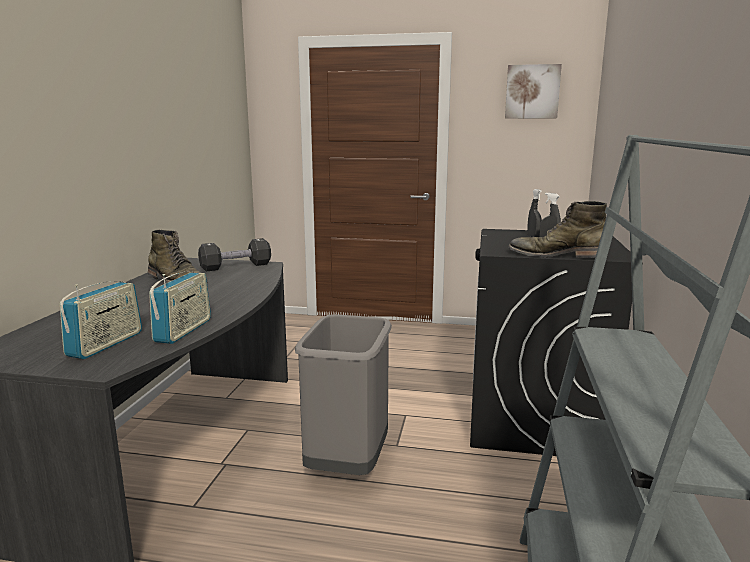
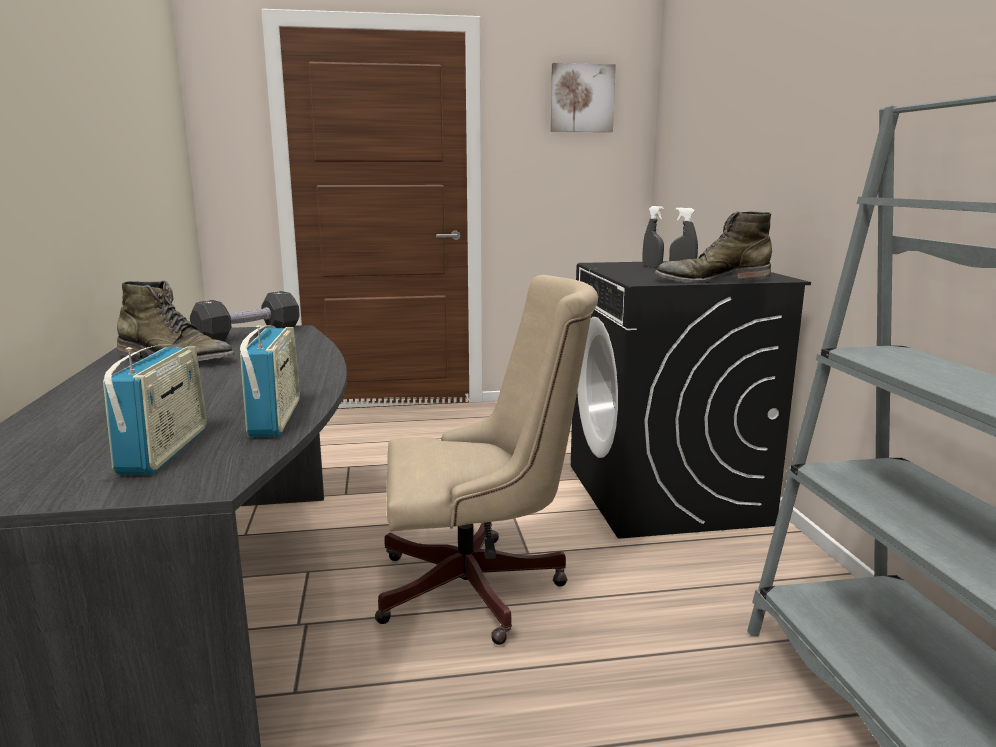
camera: 20 degrees left, 0 degrees up
(348, 464) = (481, 588): grey trash can -> beige office chair

